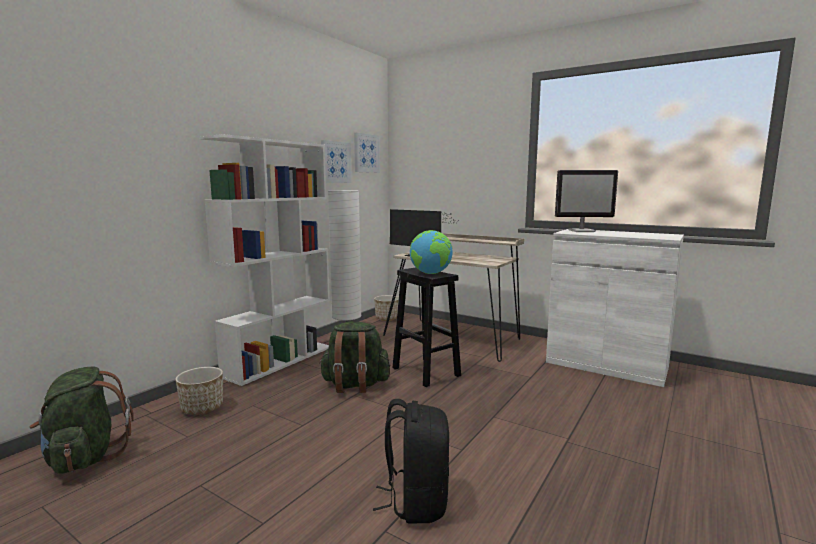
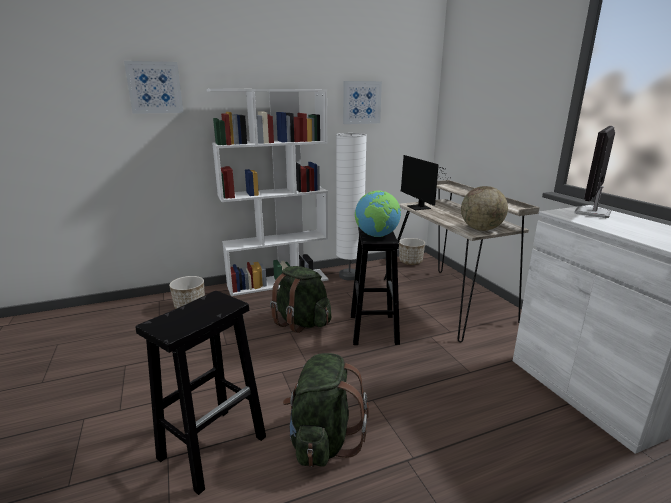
camera: 35 degrees right, 10 degrees up
(85, 457) = (104, 320): green backpack -> green backpack (323, 440)
(366, 153) = (405, 90): picture -> picture (154, 87)
(416, 501) = (214, 446): black backpack -> black stool
(491, 261) = (481, 229): none -> globe
(582, 231) = (592, 213): monitor -> monitor turned 90 degrees clockwise

